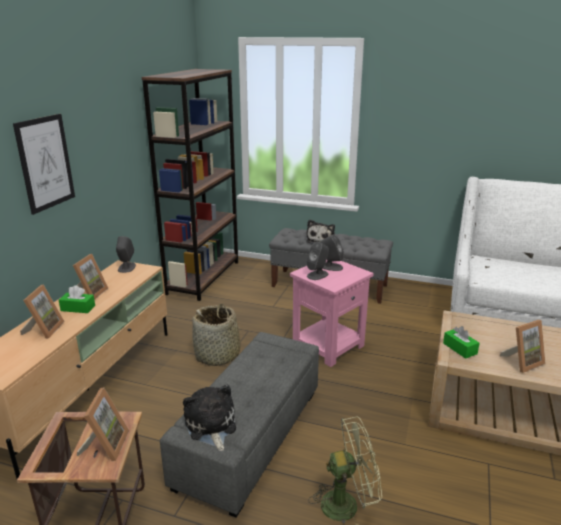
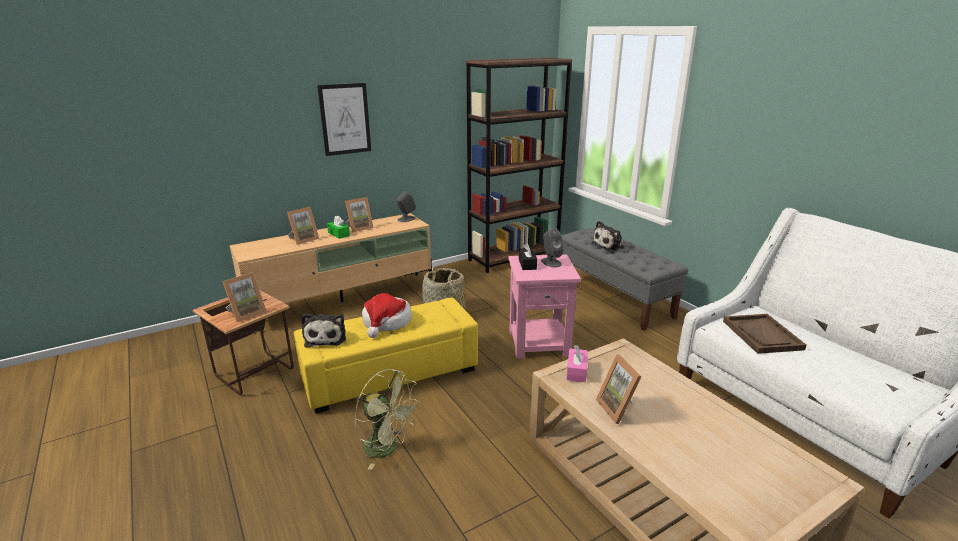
camera: 40 degrees right, 0 degrees up
(211, 426) = (326, 337): plush toy -> plush toy turned 150 degrees clockwise
(245, 382) = (386, 322): none -> hat
(250, 436) = (390, 374): grey ottoman -> yellow ottoman
(317, 275) = (527, 264): grey speaker -> black tissue box
(459, 348) = (576, 371): green tissue box -> pink tissue box
(508, 274) = (762, 335): none -> brown tray
(522, 362) = (619, 409): picture frame -> picture frame turned 60 degrees clockwise

